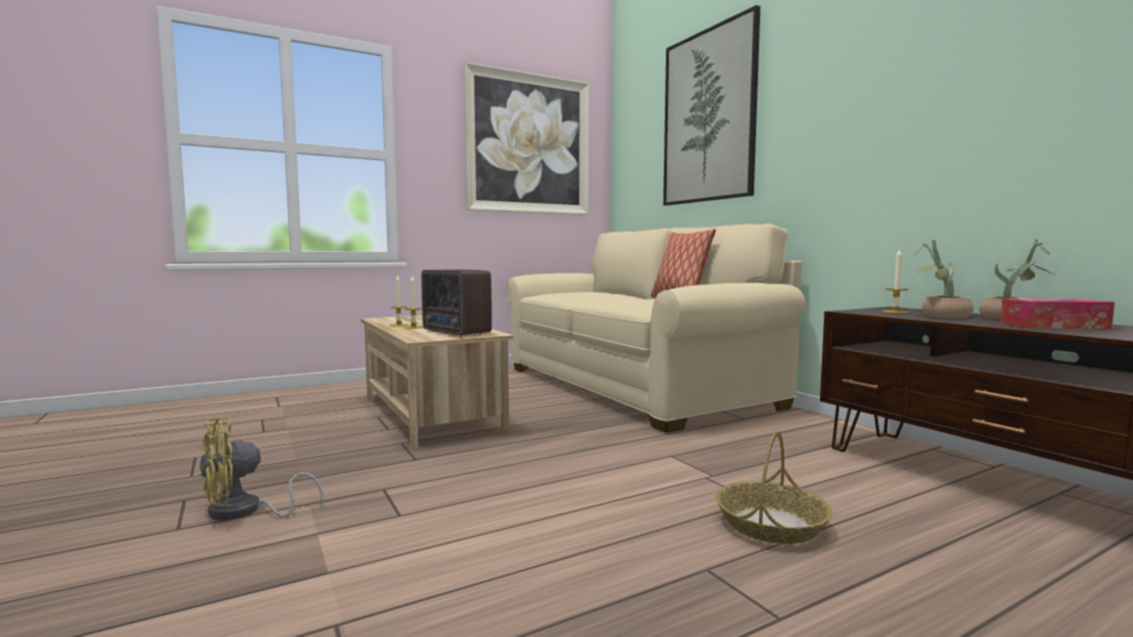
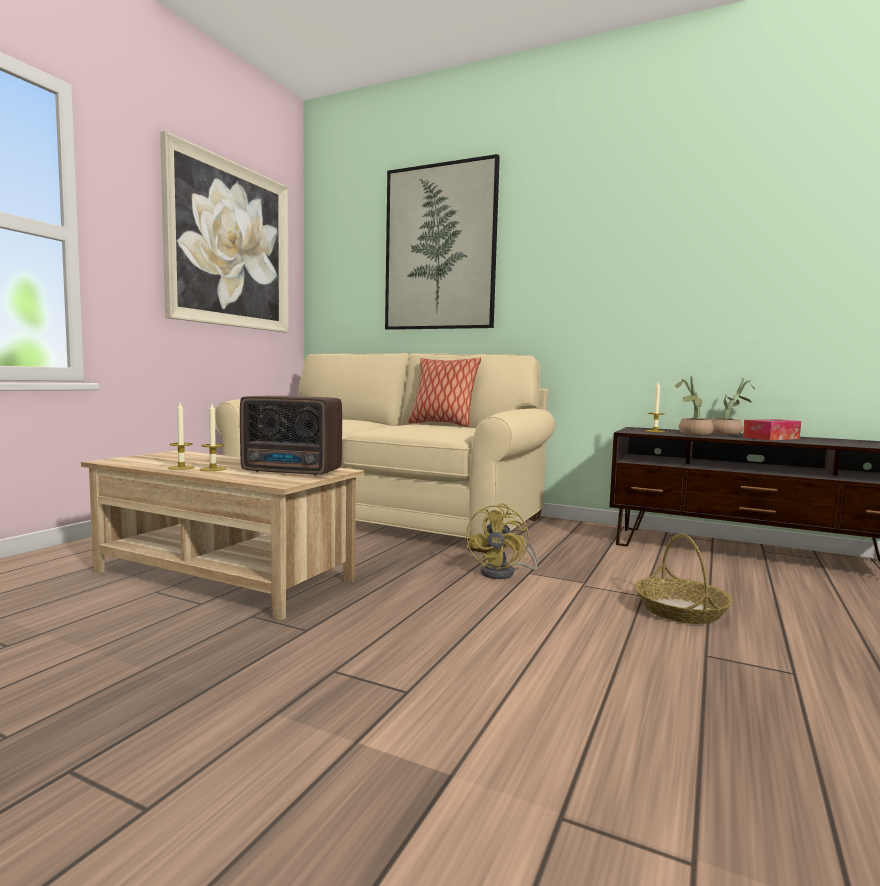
camera: 35 degrees left, 0 degrees up
(244, 512) = (207, 752): yellow fan -> yellow fan (504, 573)

